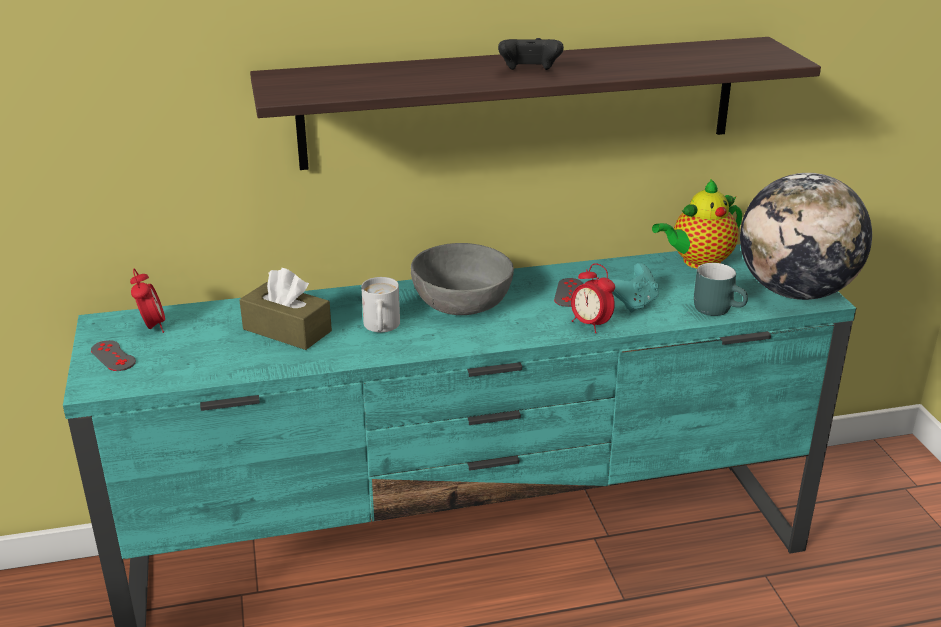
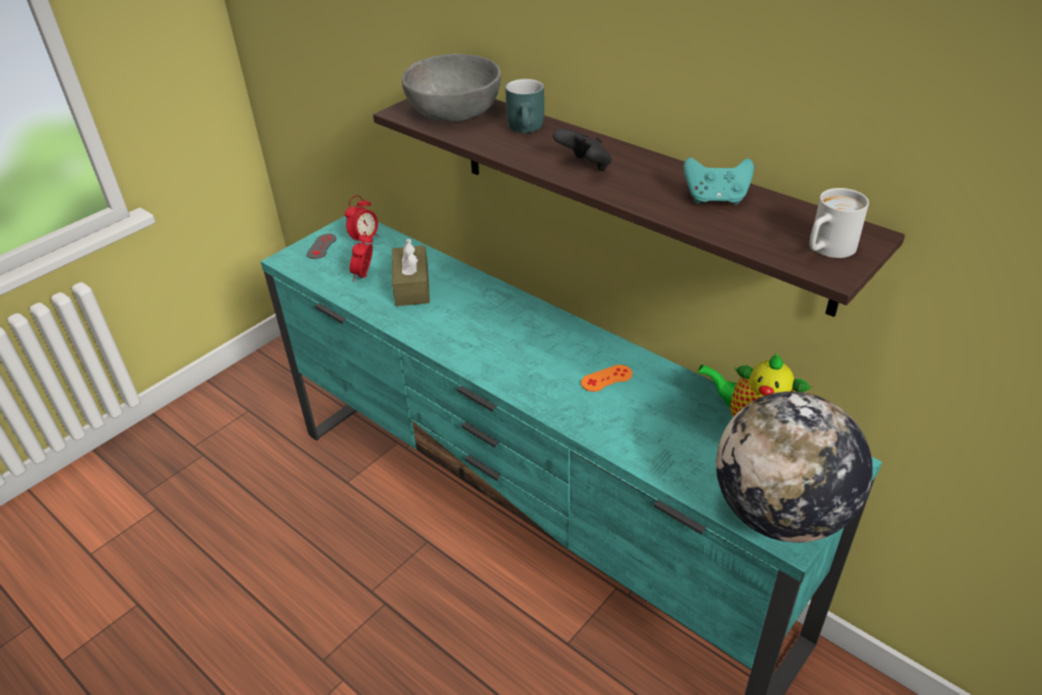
camera: 55 degrees right, 10 degrees up
(381, 327) = (455, 320): white mug -> white mug (826, 250)
(462, 301) = (531, 335): grey bowl -> grey bowl (454, 111)
(568, 293) = (606, 378): grey game controller -> orange game controller
(590, 324) = (569, 413): alarm clock -> alarm clock (364, 276)
(634, 304) = (631, 421): turquoise game controller -> turquoise game controller (715, 199)
(718, 309) = (682, 475): turquoise mug -> turquoise mug (528, 129)

